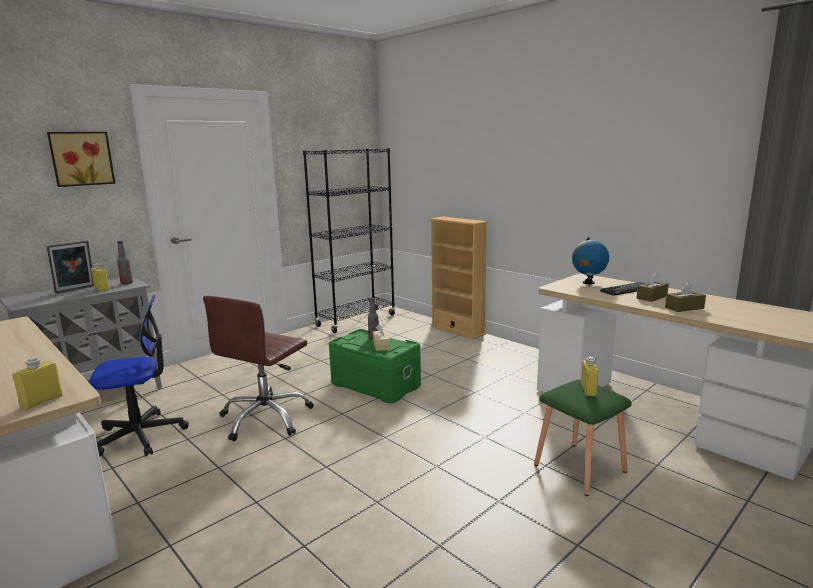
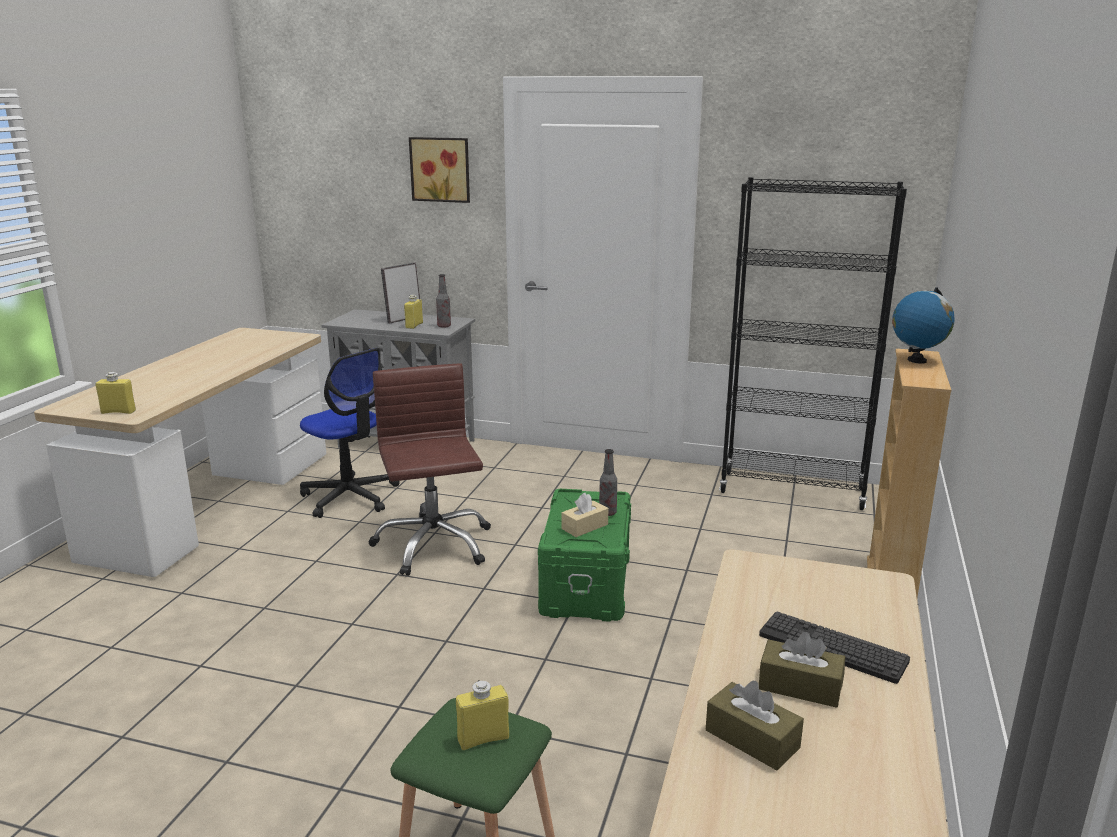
camera: 60 degrees right, 5 degrees up
(76, 289) = (403, 319): picture frame -> picture frame turned 120 degrees clockwise
(266, 418) = (433, 545): brown office chair -> brown office chair turned 75 degrees clockwise
(588, 283) = (831, 594): globe -> globe (916, 360)

